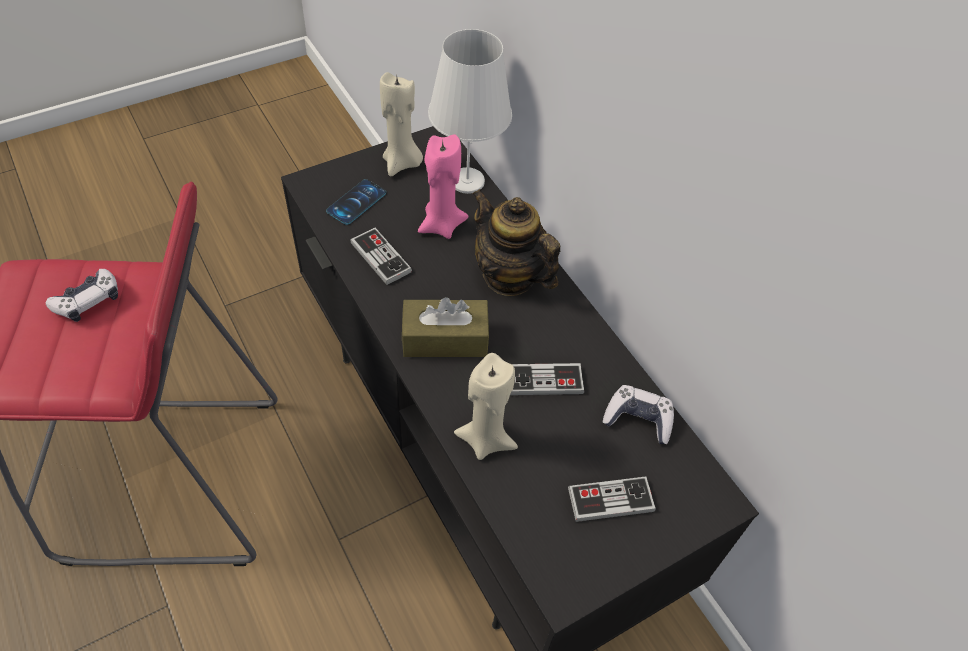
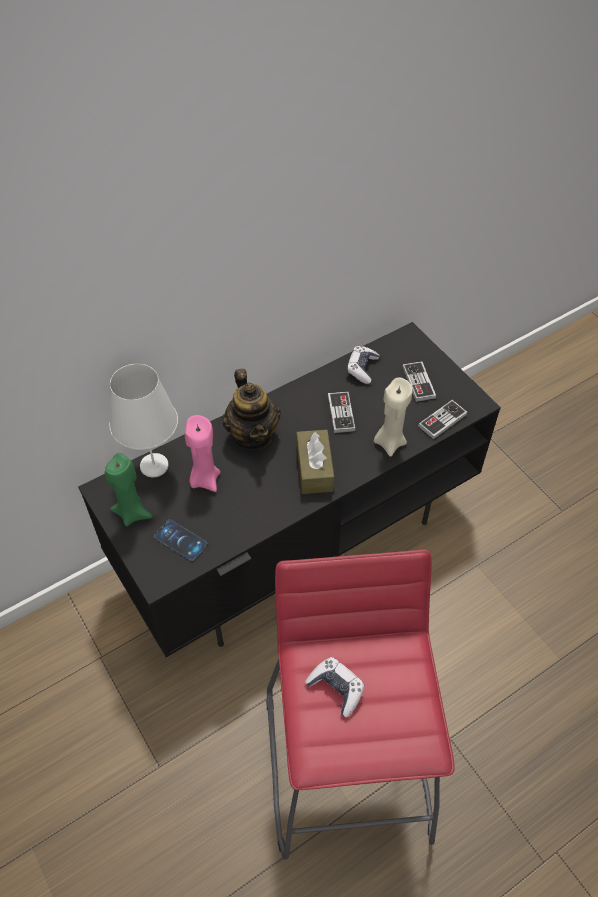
camera: 90 degrees left, 0 degrees up
(381, 257) = (241, 516): game controller -> game controller (442, 420)
(402, 163) = (132, 512): beige candle -> green candle
(509, 276) = (253, 434): teapot -> teapot turned 60 degrees counterclockwise

